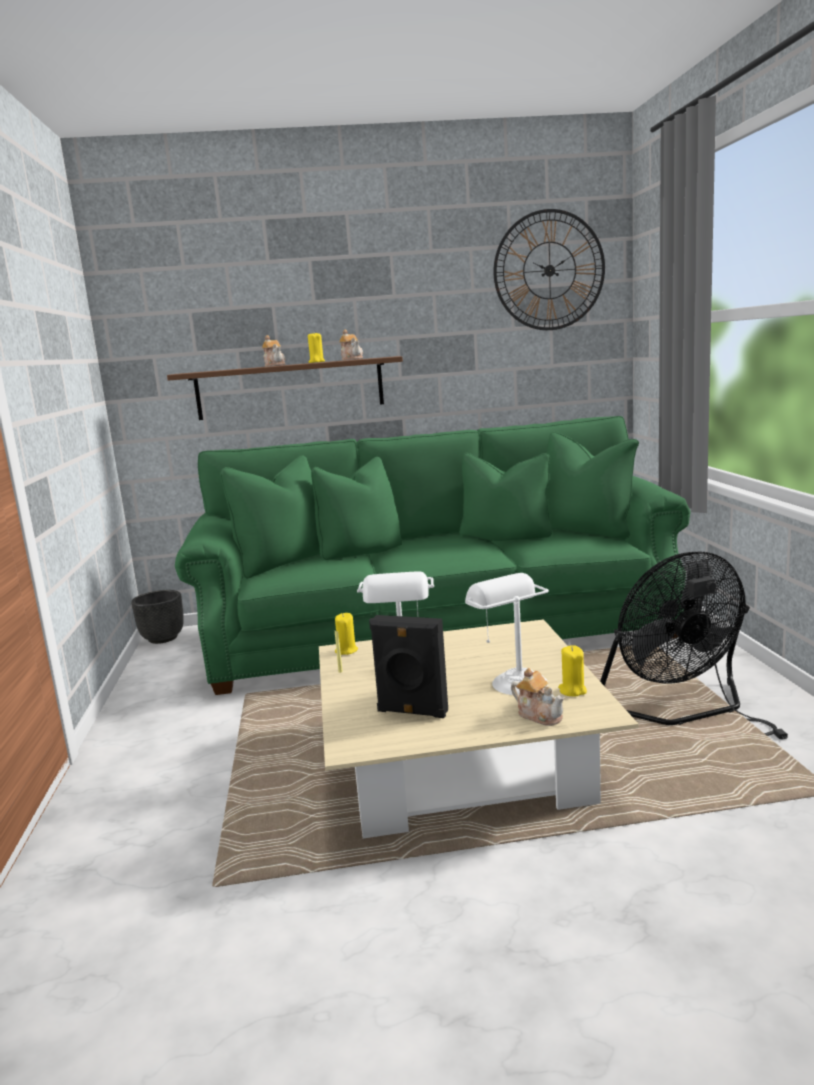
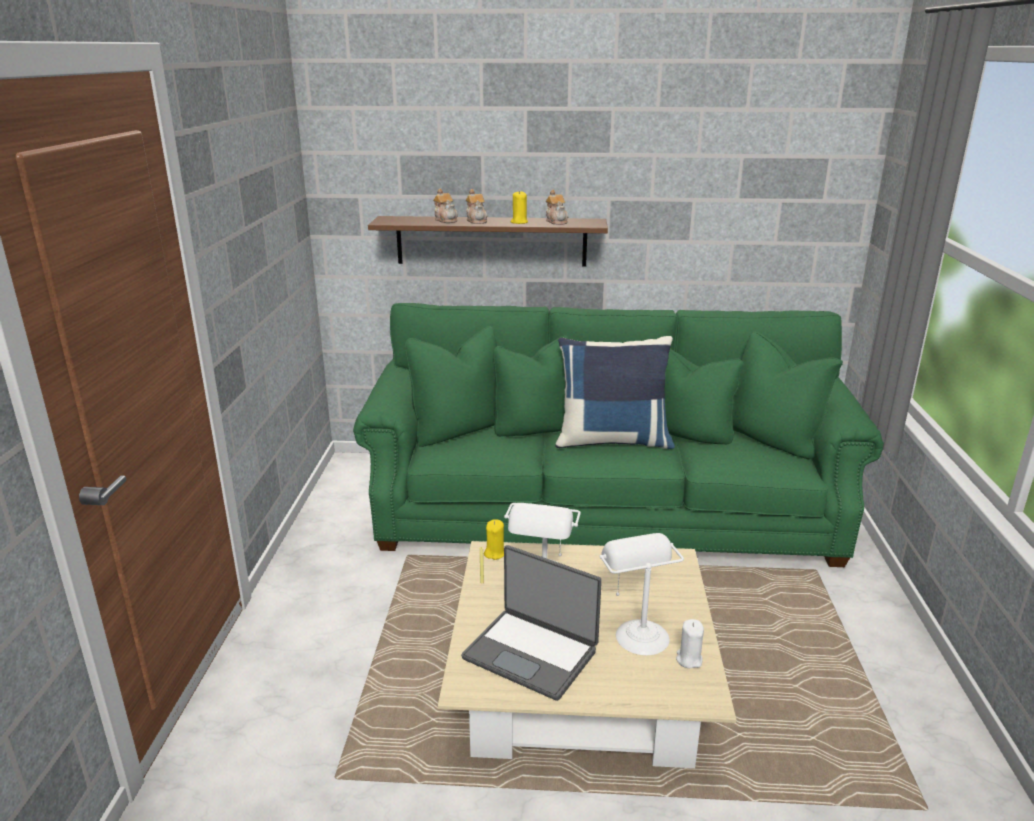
camera: 10 degrees right, 10 degrees up
(163, 638) = (348, 465): black planter -> none
(412, 712) = (531, 653): black speaker -> laptop
(439, 549) = (612, 440): none -> blue pillow
(539, 715) = (646, 685): teapot -> teapot (446, 220)
(549, 270) = (788, 140): wall clock -> none
(572, 690) = (688, 659): yellow candle -> white candle
(695, 708) = (828, 668): black fan -> none

